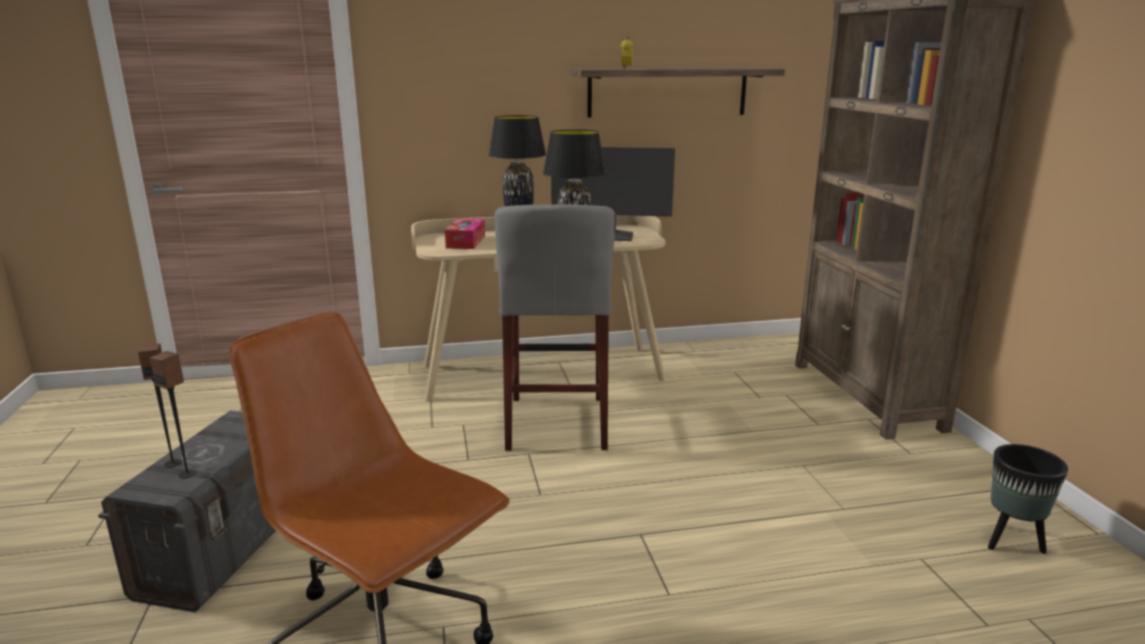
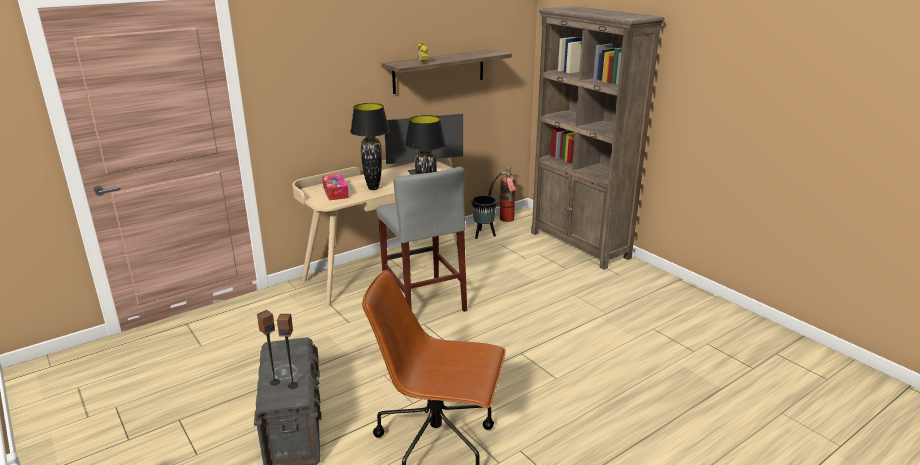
camera: 25 degrees left, 5 degrees up
(762, 342) = (503, 220): none -> fire extinguisher
(1011, 541) = (685, 310): black planter -> black planter (483, 235)

